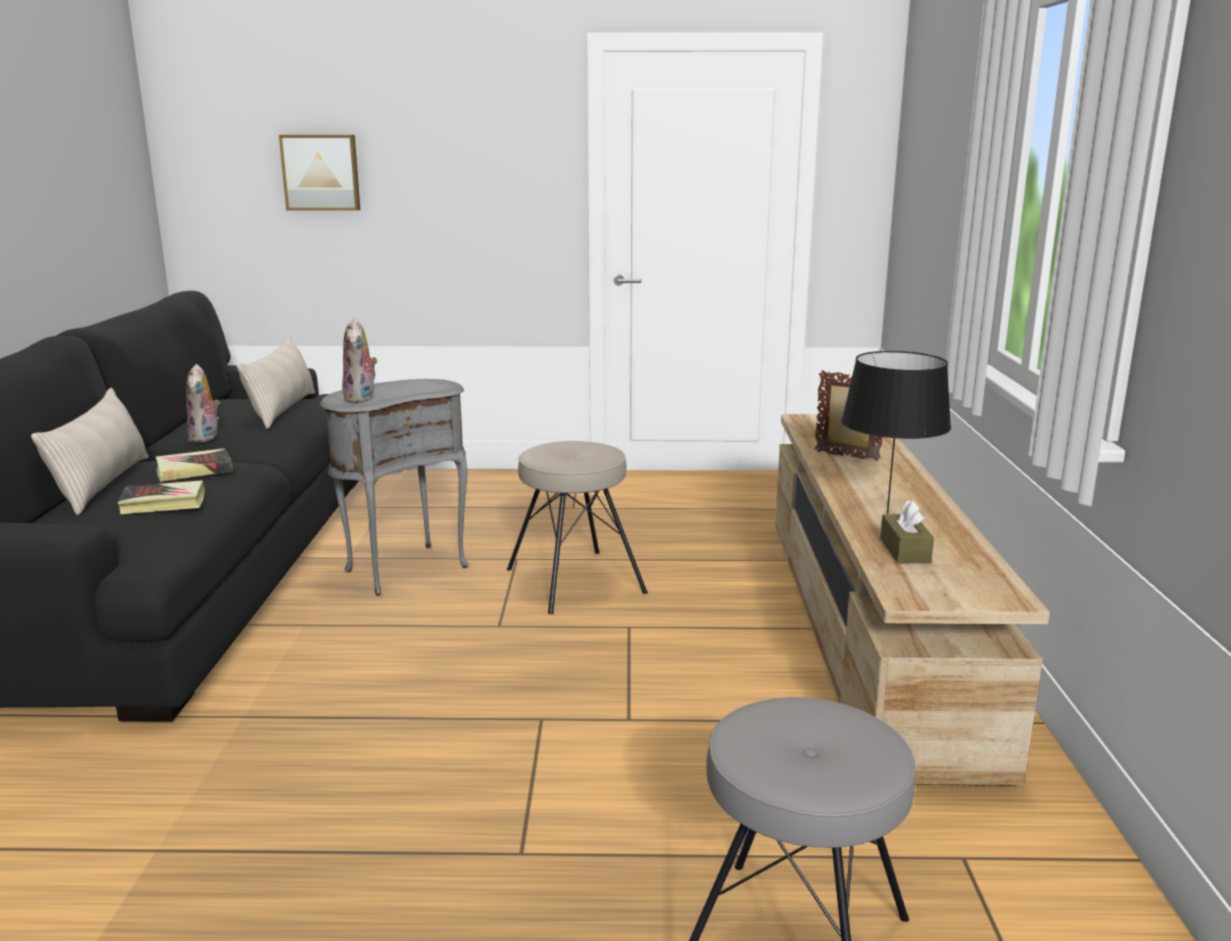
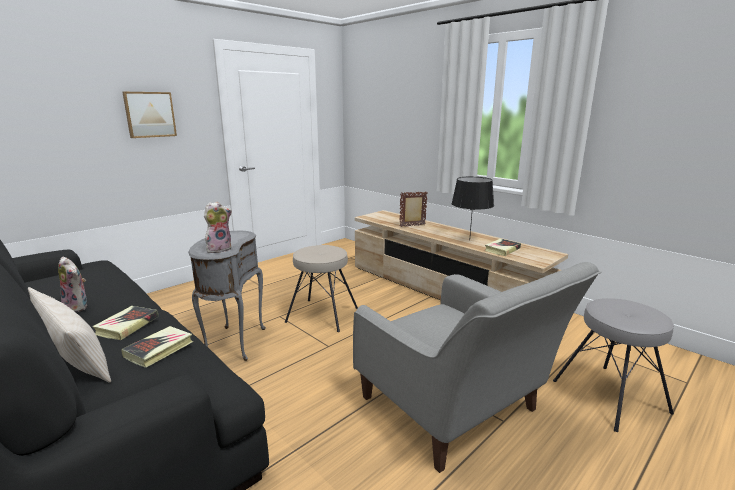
camera: 45 degrees left, 0 degrees up
(282, 410) = (92, 277): beige pillow -> none
(321, 172) = (49, 117): picture -> picture (149, 114)
(361, 399) = (219, 249): plush toy -> plush toy turned 75 degrees counterclockwise
(486, 797) = (456, 411): none -> grey armchair
(904, 550) = (502, 249): brown tissue box -> book

